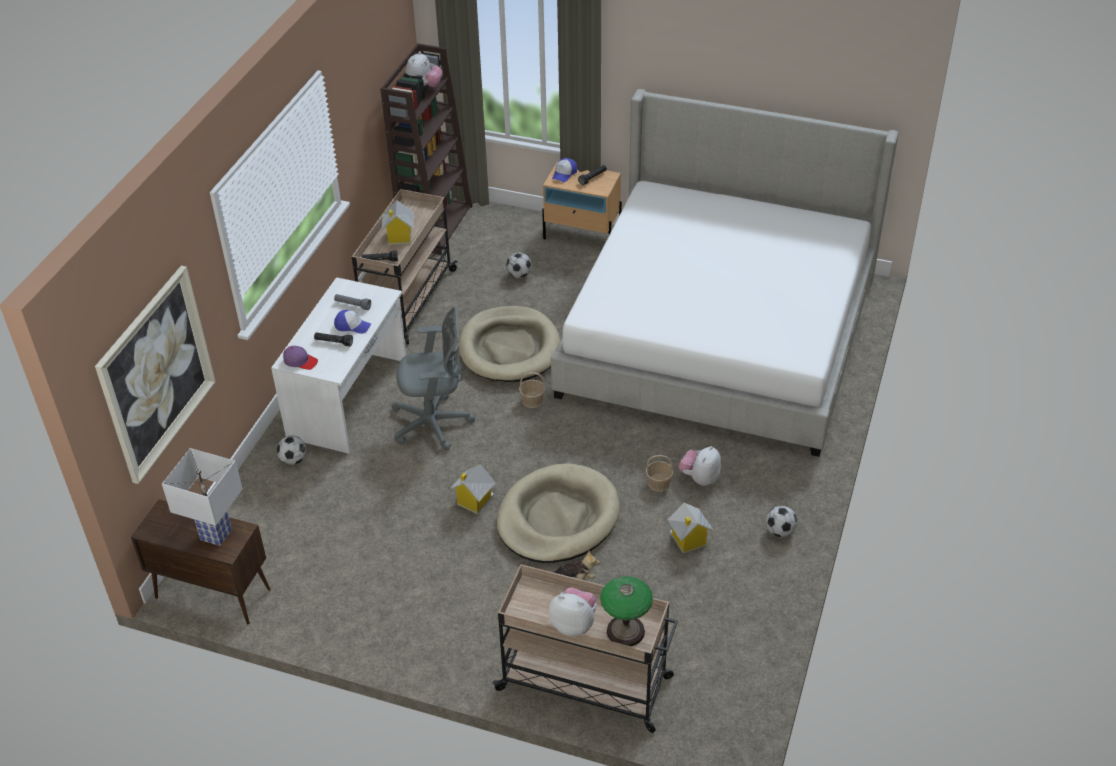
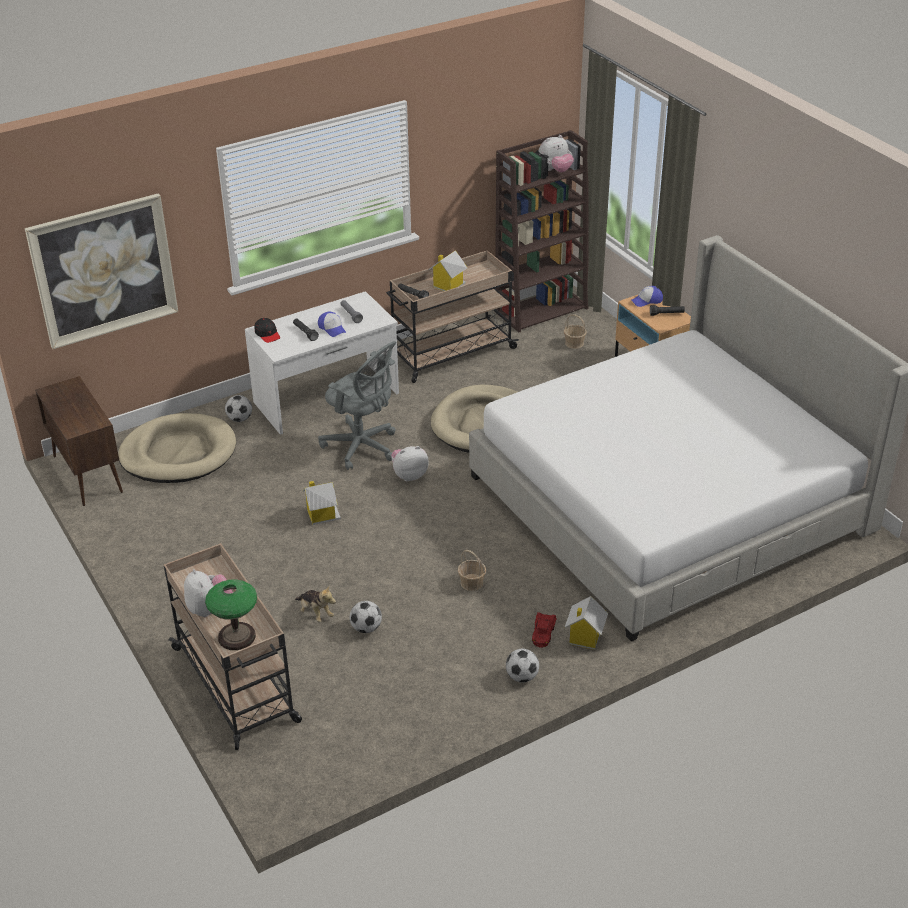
camera: 40 degrees right, 5 degrees down
(215, 535) = (80, 416): white table lamp -> none
(300, 361) = (267, 334): purple cap -> black cap
(519, 275) = (560, 375): football -> football (366, 628)
(532, 400) = (453, 469): basket -> basket (574, 343)
(558, 518) = (364, 562): beige dog bed -> beige dog bed (178, 453)
(688, 540) = (440, 637): toy house -> toy house (584, 637)
(700, 478) = (509, 599): plush toy -> plush toy (409, 475)
(754, 489) = (543, 633): none -> red toy car

